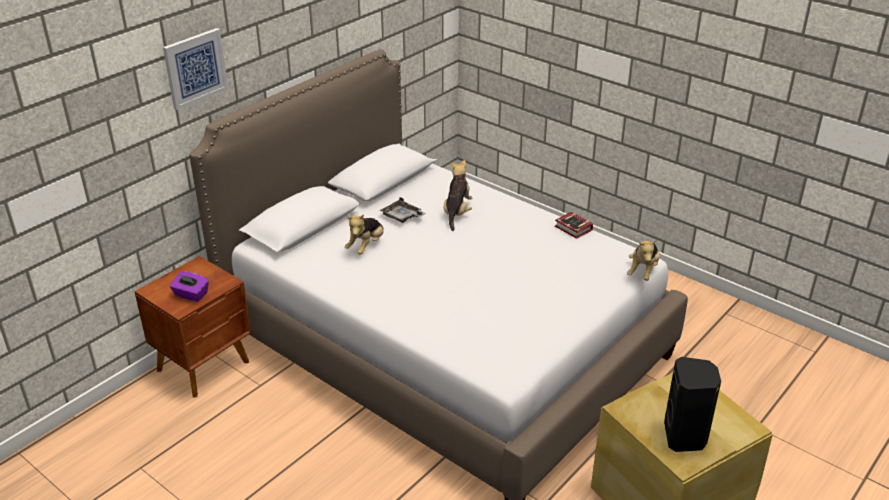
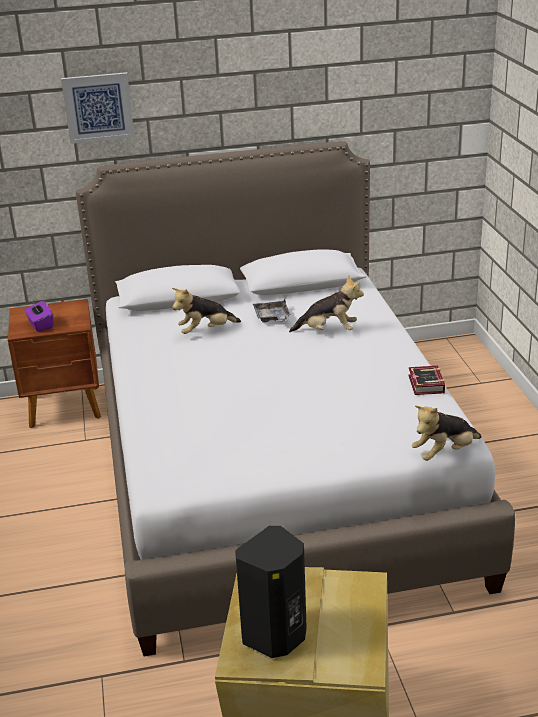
camera: 40 degrees right, 5 degrees down
(457, 212) = (328, 331): plush toy -> plush toy turned 45 degrees clockwise

